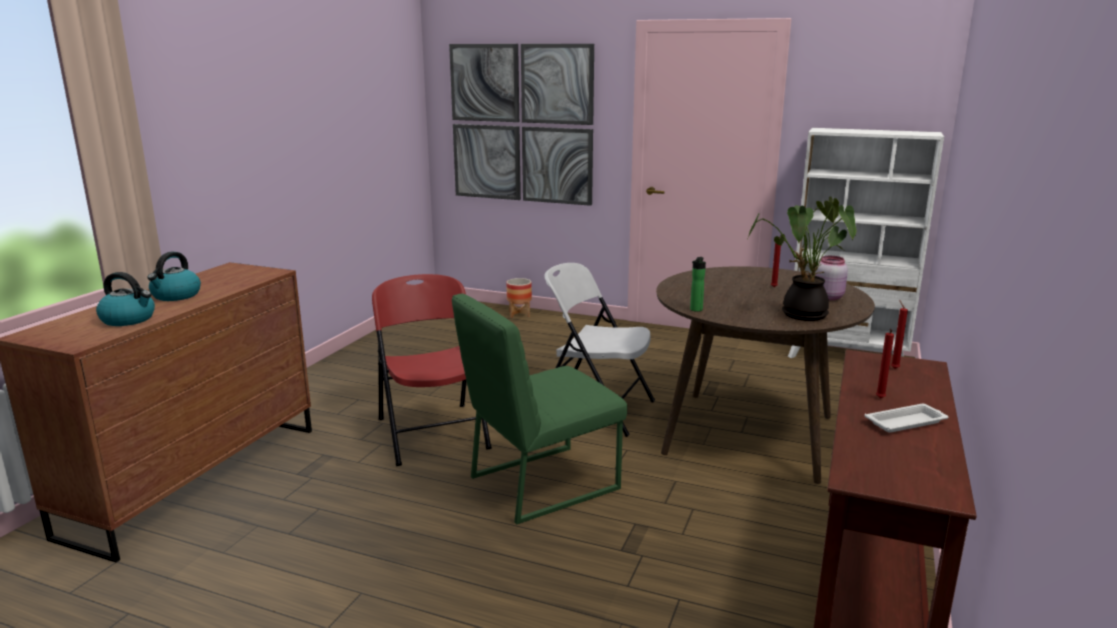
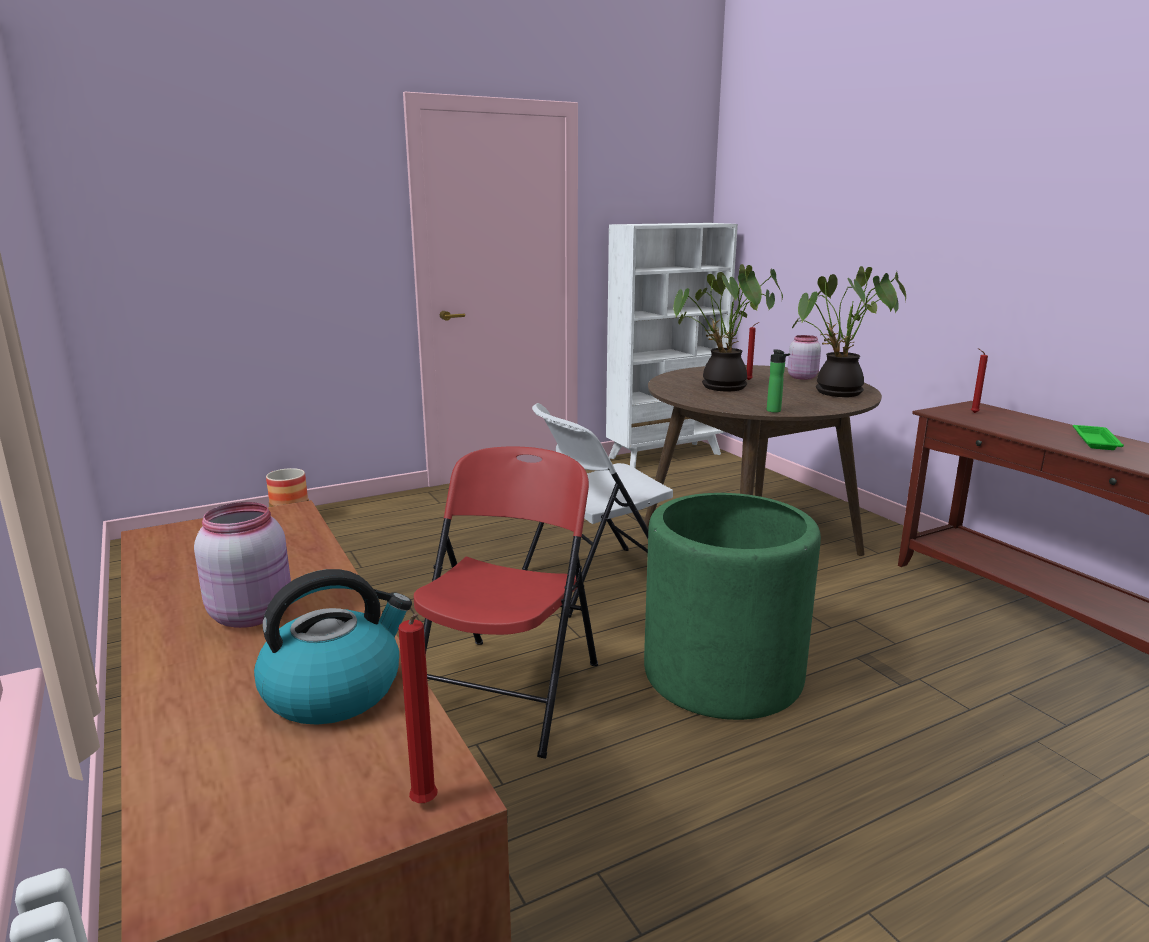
camera: 50 degrees left, 0 degrees up
(176, 296) = (252, 613): kettle -> pink jar
(433, 433) = (508, 694): red chair -> red chair turned 90 degrees clockwise
(521, 124) = (242, 241): picture -> none
(540, 483) = (722, 674): green chair -> green planter
(728, 286) = (721, 388): none -> potted plant
(880, 399) = (1039, 433): red candle -> red candle (425, 806)
(906, 422) = (1095, 441): white tray -> green tray

